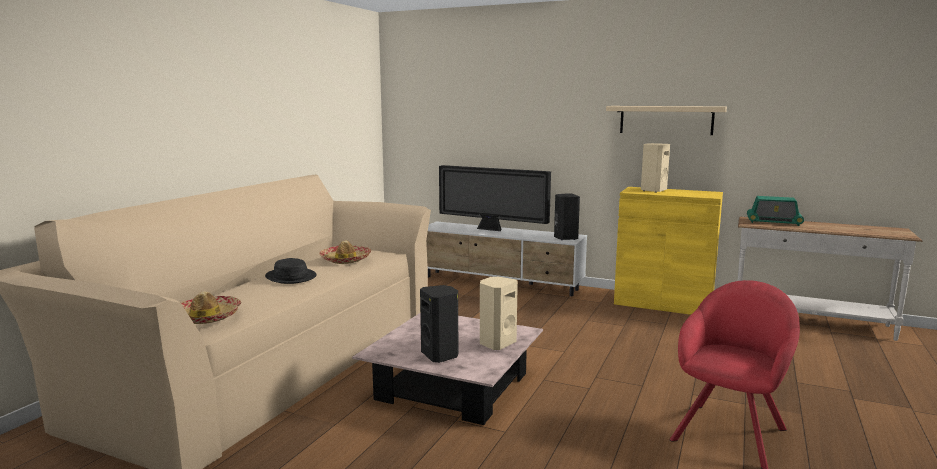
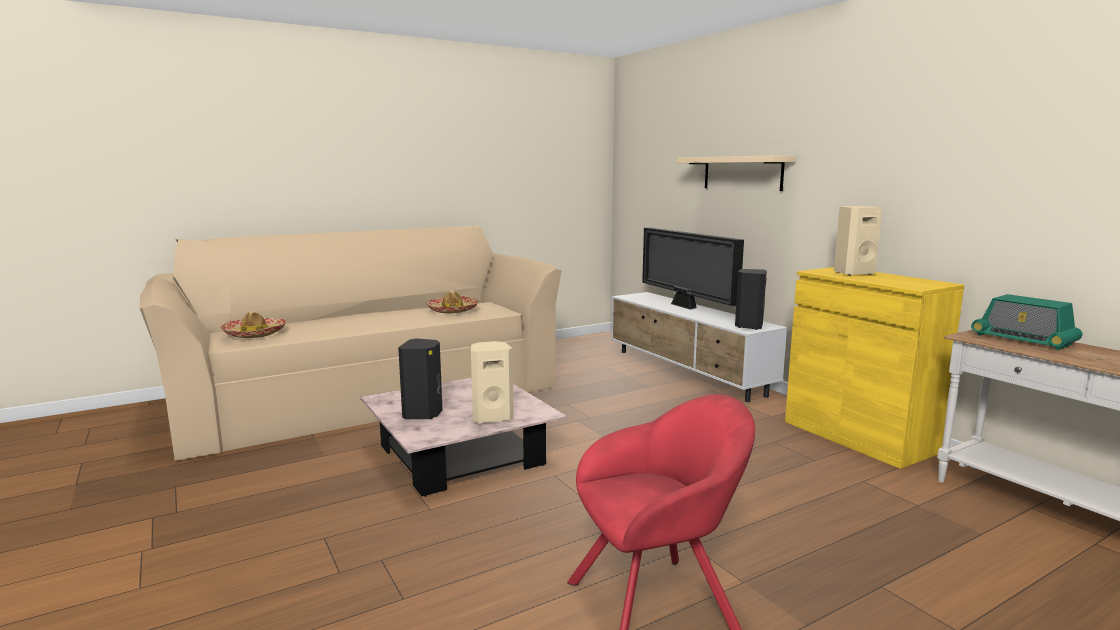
camera: 35 degrees right, 0 degrees up
(291, 277) = (376, 316): black hat -> none
(666, 120) = (892, 173): beige shelf -> beige shelf (742, 173)

